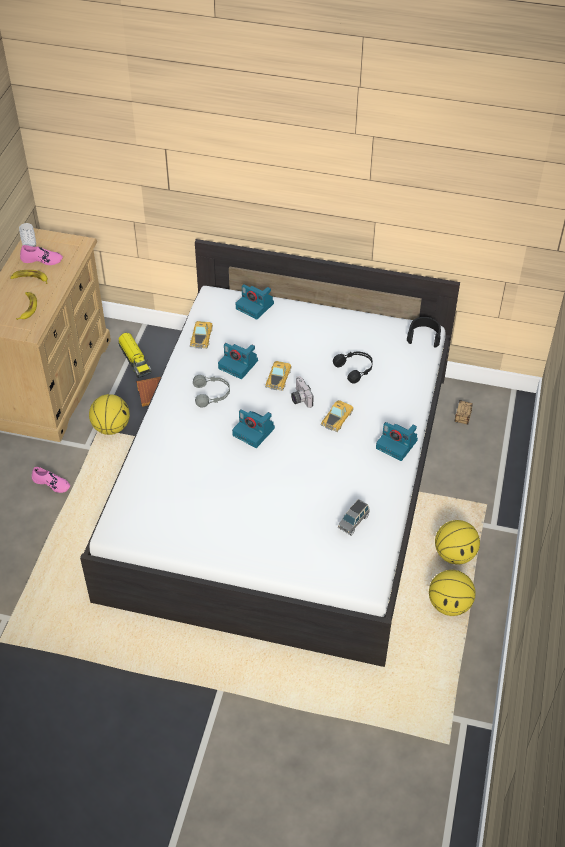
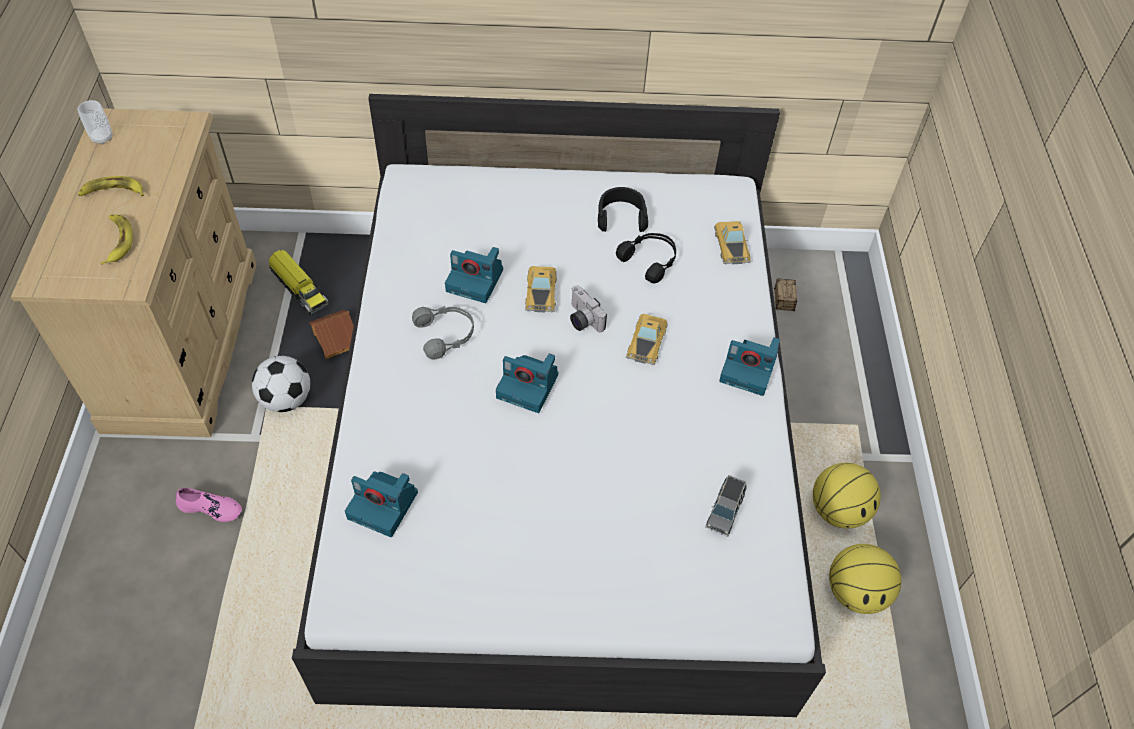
camera: 15 degrees left, 5 degrees up
(42, 259) = (127, 157): pink shoe -> none
(111, 427) = (286, 399): basketball -> football
(201, 336) = (406, 244): toy car -> toy car (731, 245)
(255, 306) = (476, 185): camera -> camera (384, 505)
(424, 336) = (732, 196): black headphones -> black headphones (621, 216)

